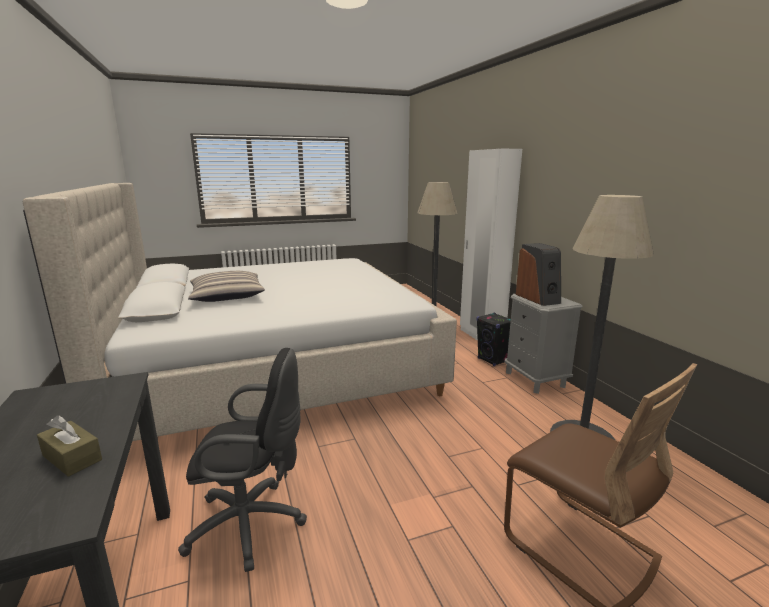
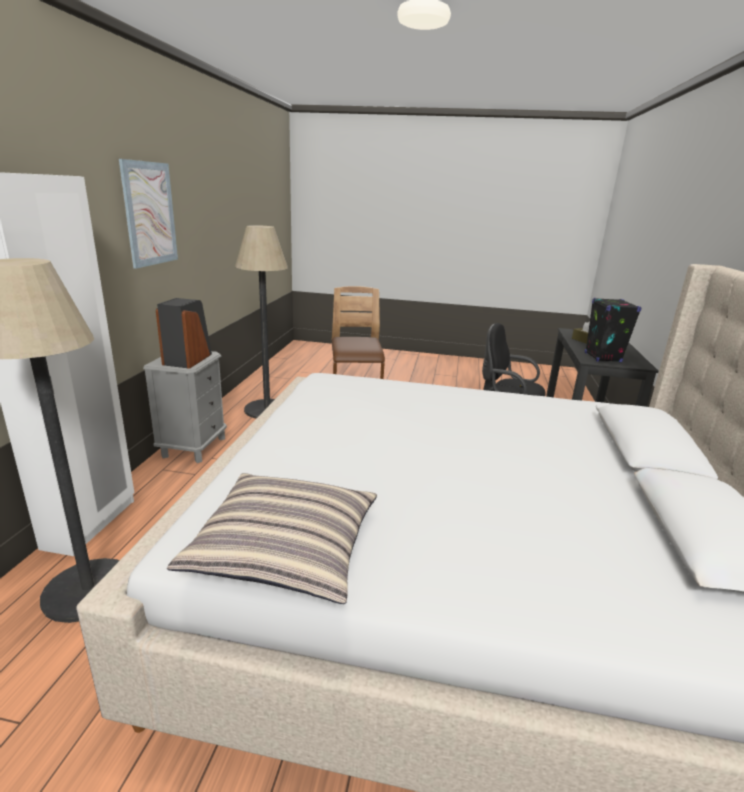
camera: 150 degrees left, 5 degrees up
(227, 295) = (549, 452): pillow -> pillow (285, 548)
(493, 360) = (175, 480): black speaker -> black speaker (602, 357)
(596, 176) = (150, 214): none -> picture

